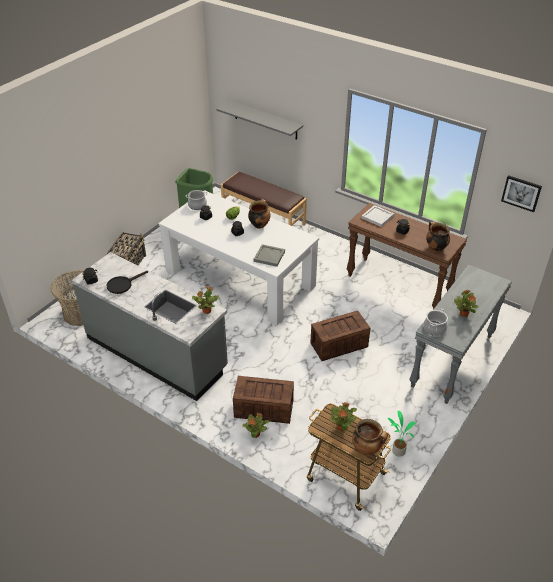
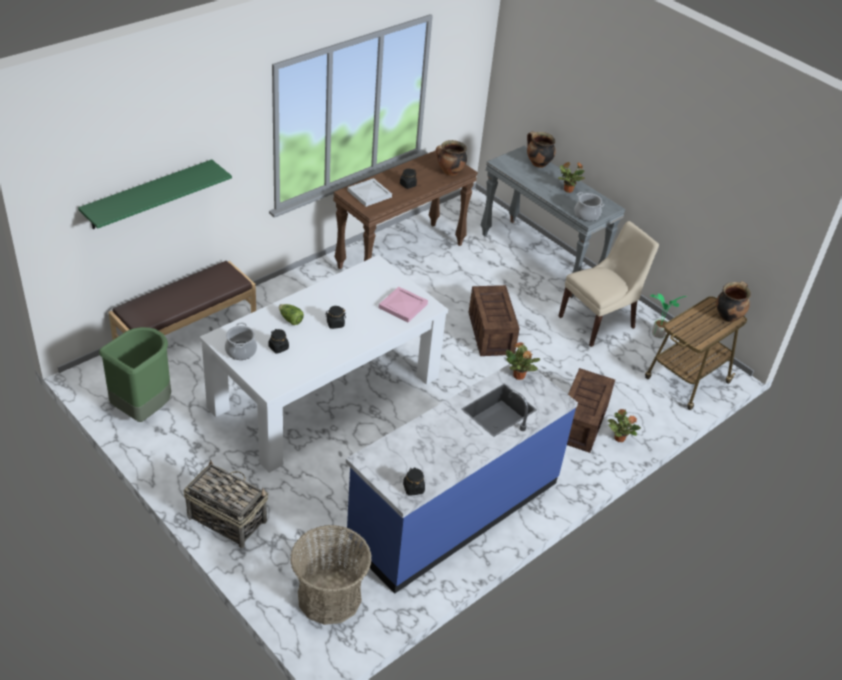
camera: 80 degrees left, 0 degrees up
(122, 285) = (436, 453): black frying pan -> none
(157, 353) = (453, 511): grey counter -> blue counter
(259, 225) = (325, 299): cooking pot -> cooking pot (538, 163)
(265, 120) = (148, 194): grey shelf -> green shelf
(268, 256) = (403, 306): grey tray -> pink tray
(341, 427) = (697, 325): potted plant -> none
(391, 407) = (598, 321): none -> beige chair
(521, 193) = (468, 61): picture -> none

